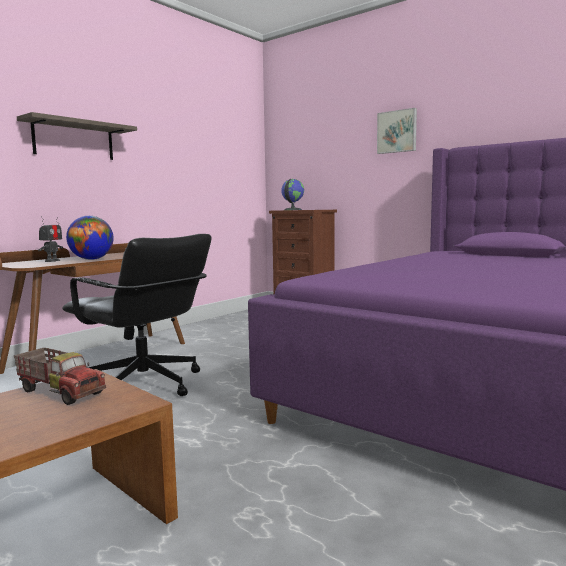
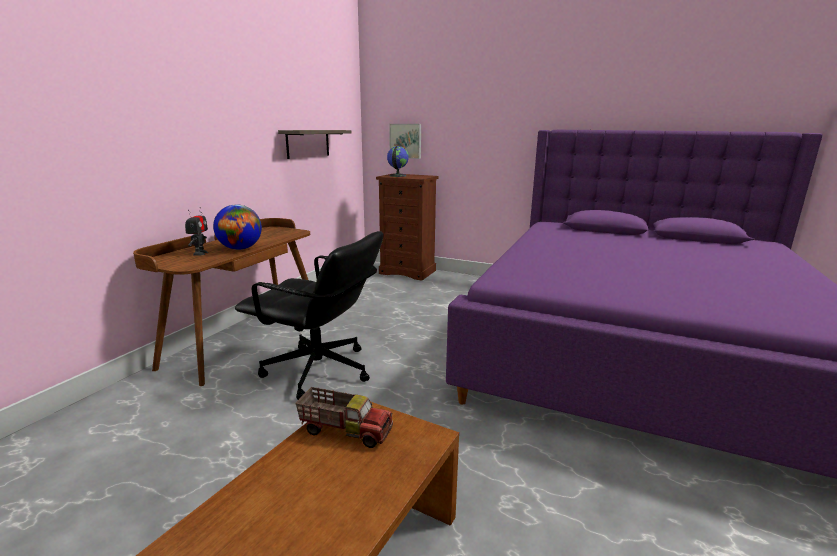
camera: 15 degrees left, 10 degrees up
(74, 140) = (198, 116): shelf -> shelf (308, 143)
(397, 131) = (499, 107): picture -> picture (406, 141)

